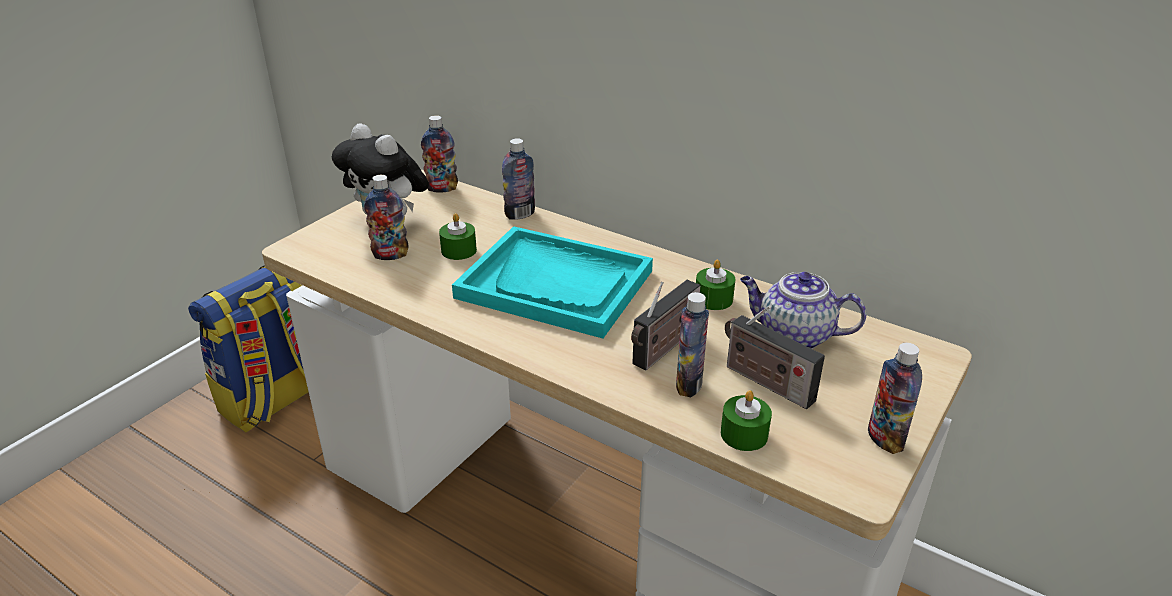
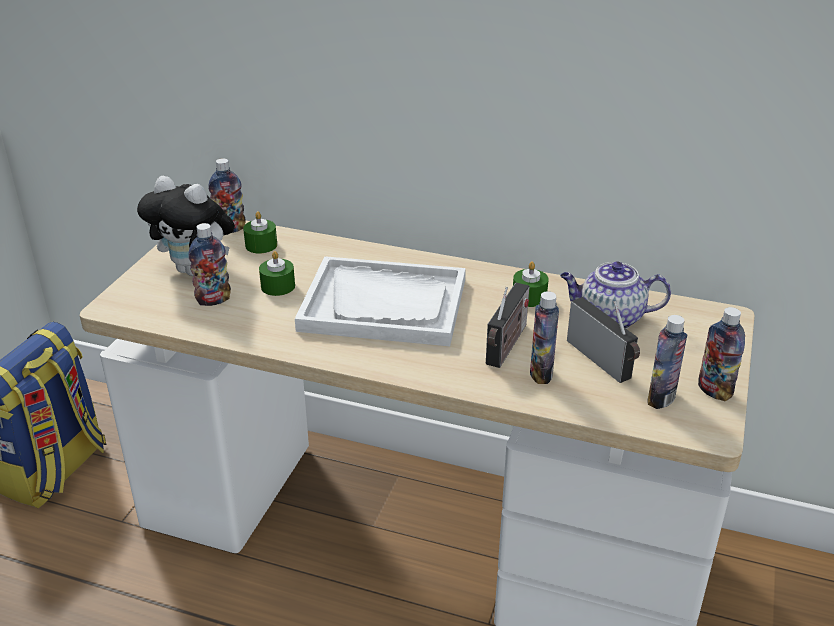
camera: 15 degrees left, 0 degrees up
(520, 214) = (319, 244): bottle -> bottle (661, 399)
(555, 284) = (384, 305): turquoise tray -> white tray
(744, 434) = (603, 406): green candle -> green candle (261, 245)
(764, 382) = (602, 361): radio -> radio turned 150 degrees counterclockwise

